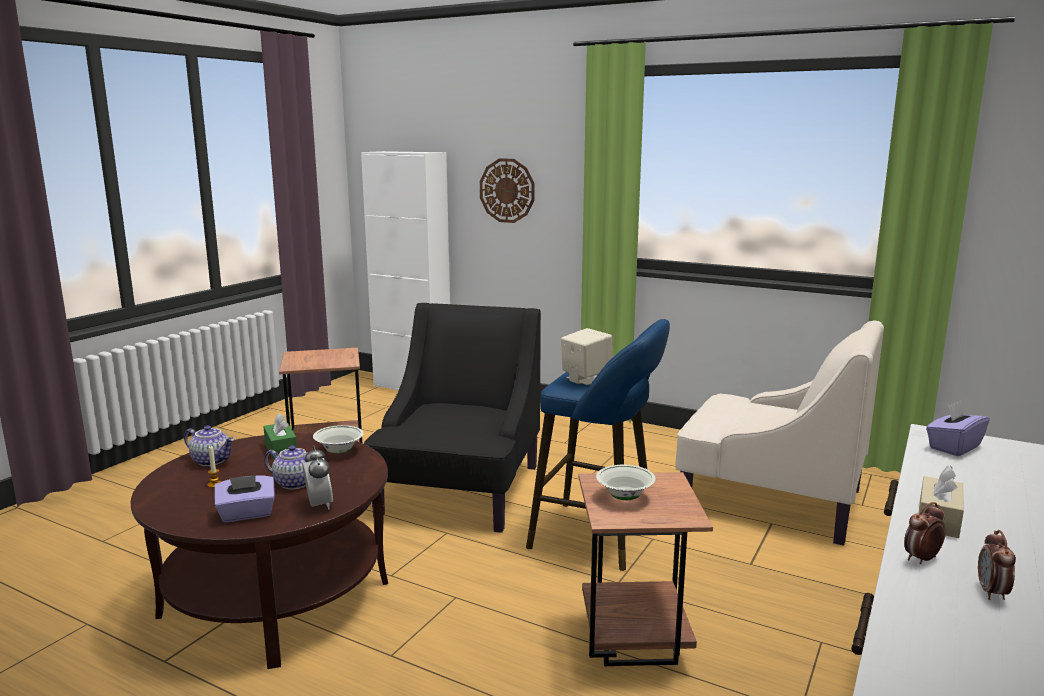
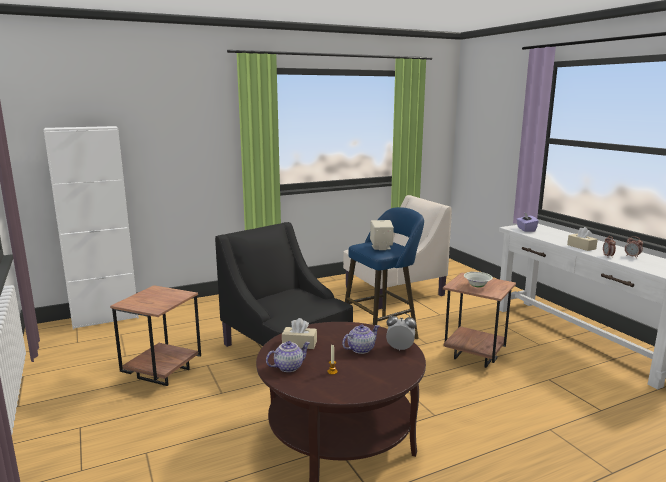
camera: 55 degrees left, 0 degrees up
(247, 514) = (390, 369): purple tissue box -> none
(281, 449) = (299, 344): green tissue box -> beige tissue box
(339, 452) = (328, 330): white bowl -> none
(507, 190) = (172, 151): wall clock -> none

